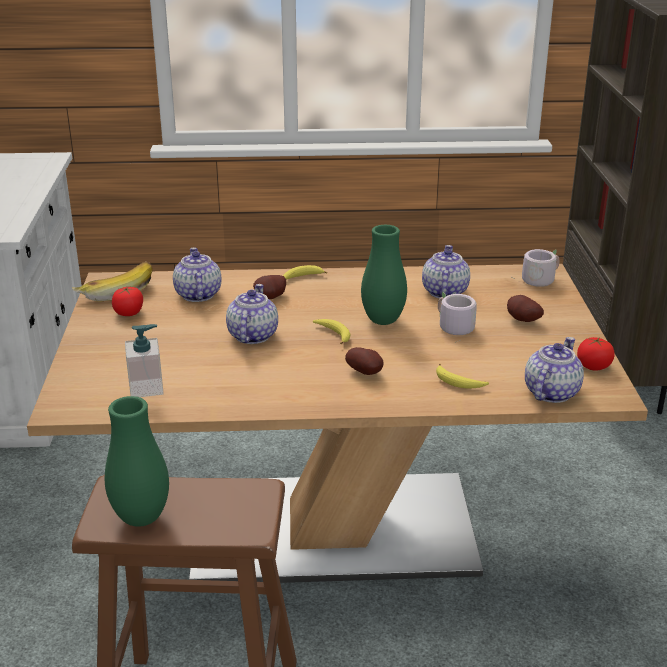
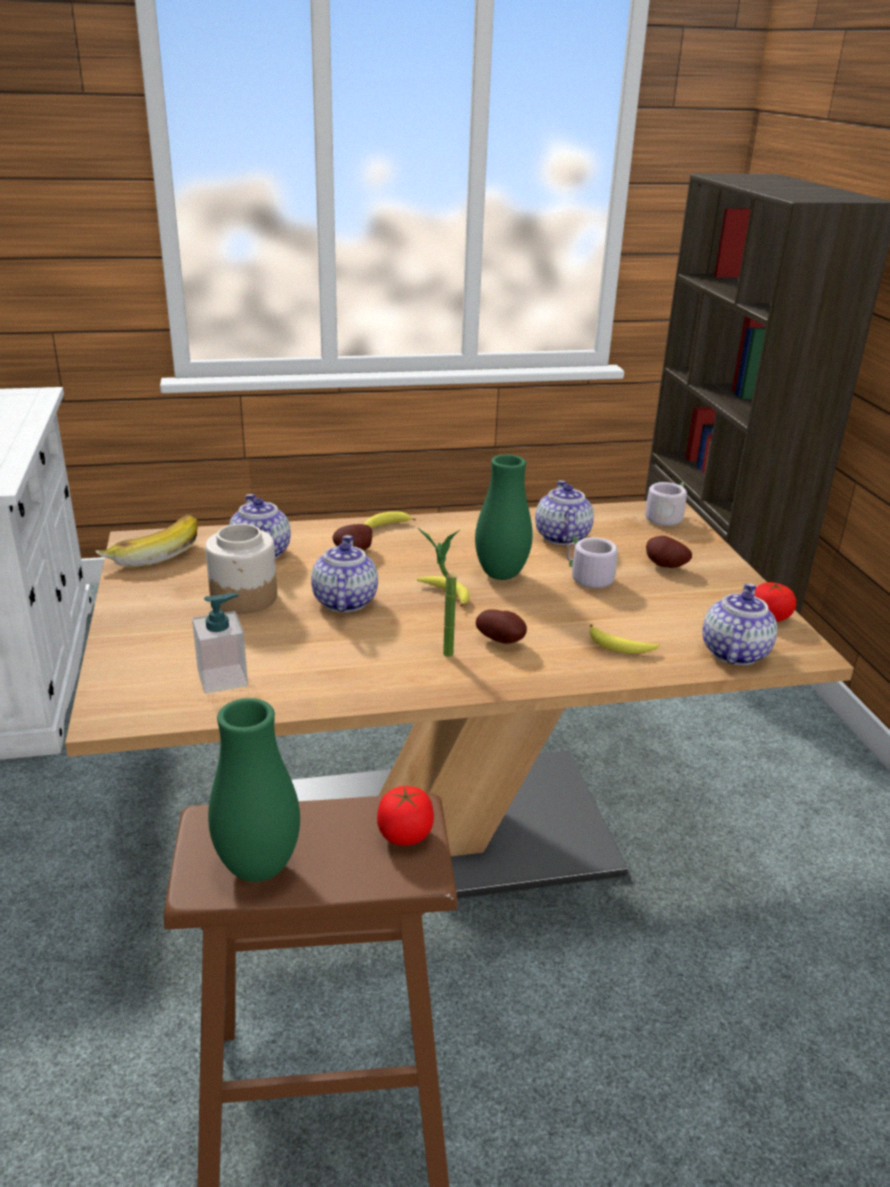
camera: 10 degrees left, 0 degrees up
(129, 313) = (175, 580): tomato -> tomato (405, 834)
(177, 328) = (244, 597): none -> jar
(314, 377) = (439, 651): none -> potted plant

